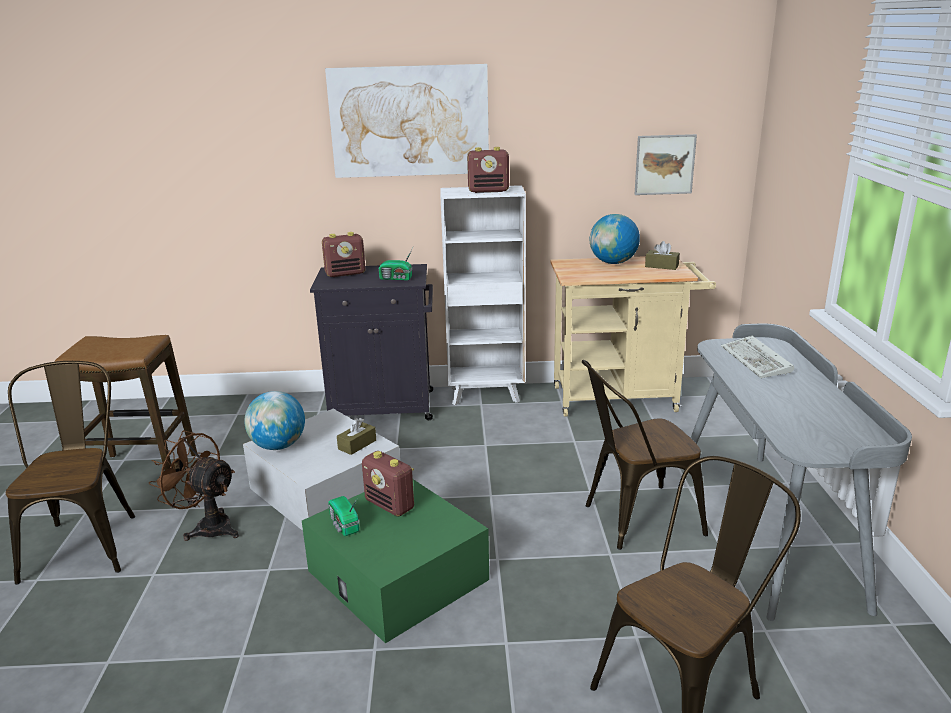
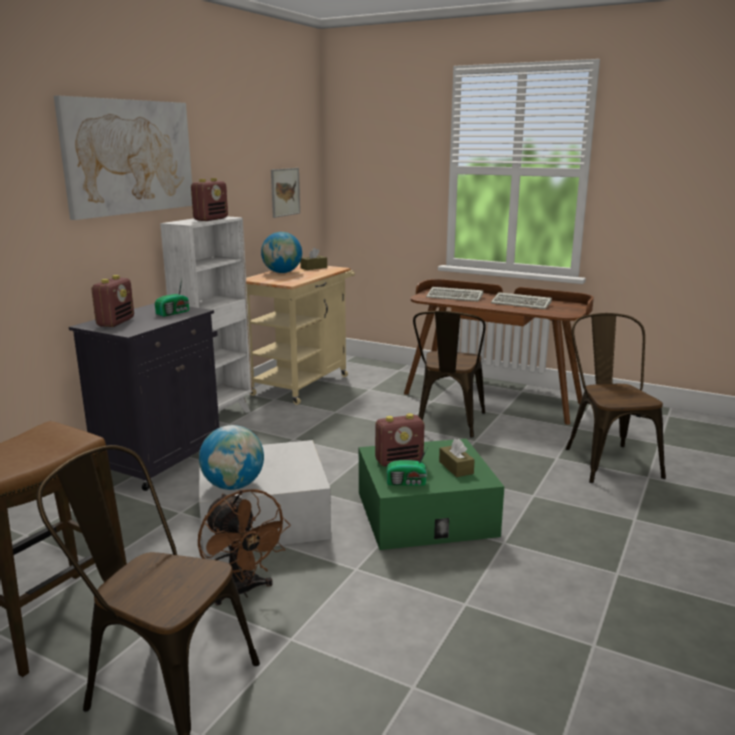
camera: 60 degrees left, 5 degrees down
(207, 527) = (242, 591): brown fan -> brown fan turned 90 degrees counterclockwise
(357, 445) = (286, 454): brown tissue box -> brown tissue box (456, 467)
(767, 527) = (492, 398): grey desk -> brown desk
(805, 407) = (522, 304): none -> keyboard

